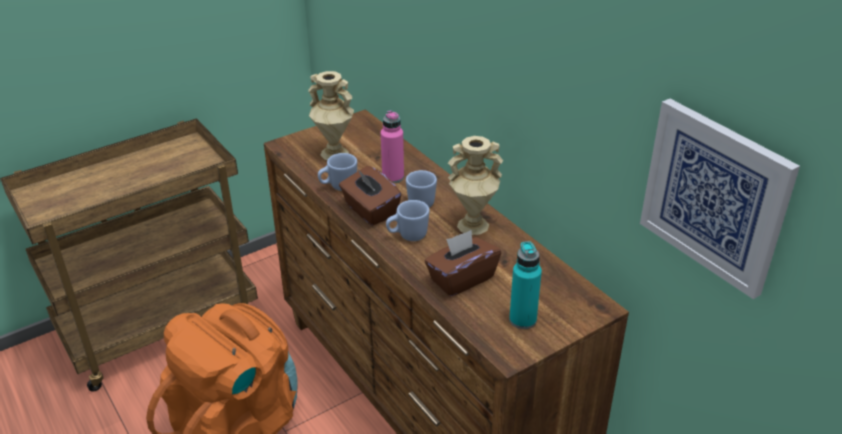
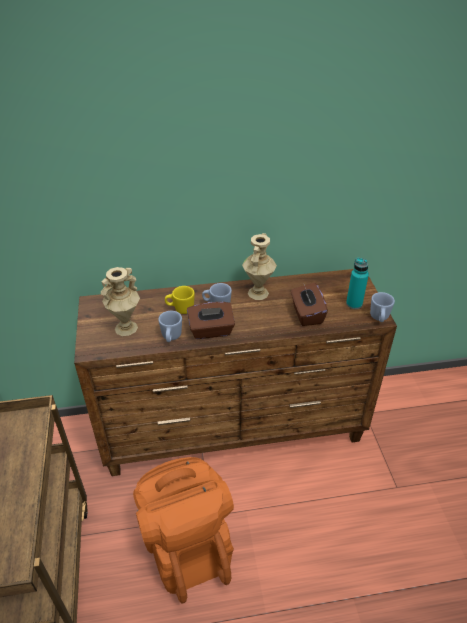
camera: 65 degrees left, 5 degrees up
(393, 177) = (180, 309): pink bottle -> yellow mug
(407, 236) = (251, 322): blue mug -> blue mug (379, 318)
(715, 195) = (411, 177): picture -> none

